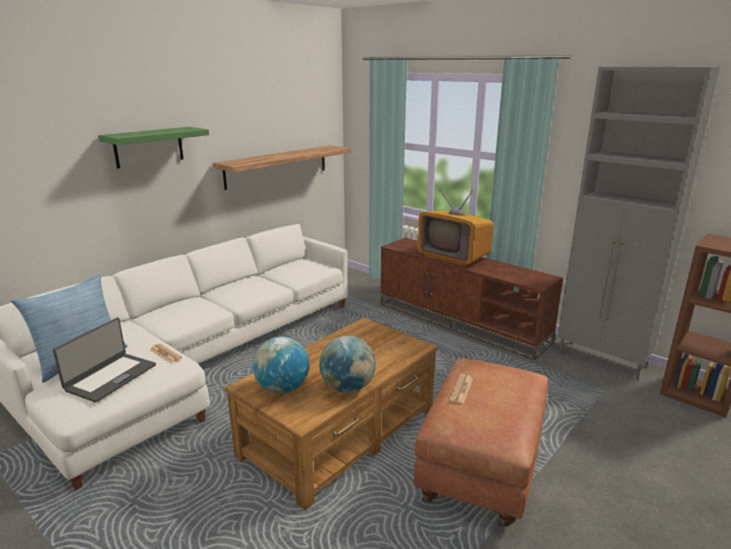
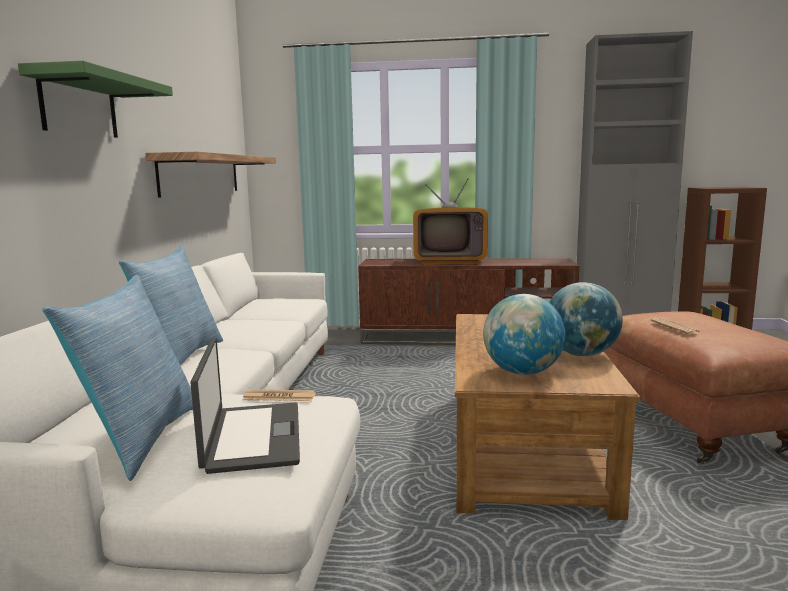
camera: 35 degrees left, 10 degrees down
(179, 304) = (180, 357): none -> pillow

